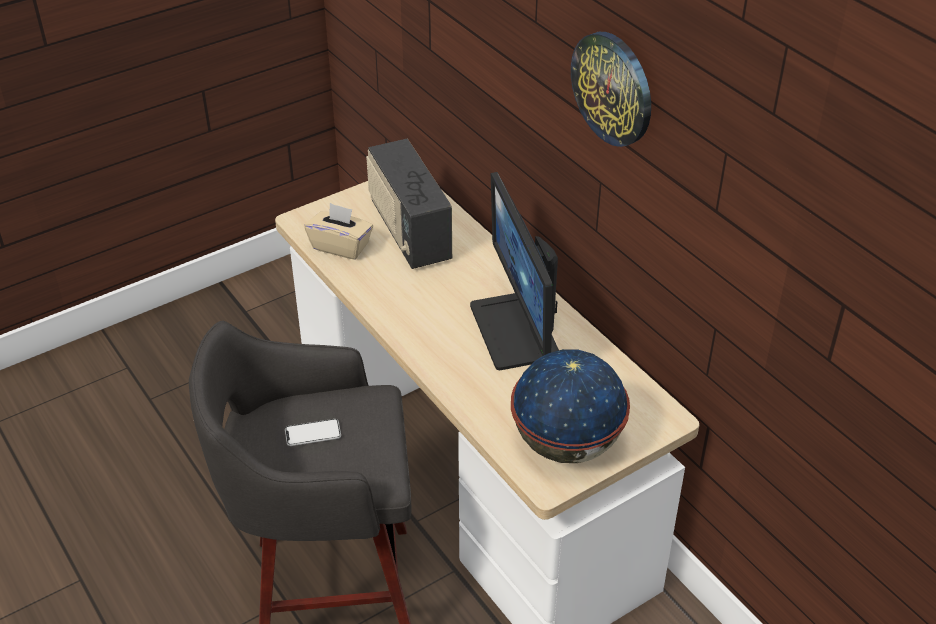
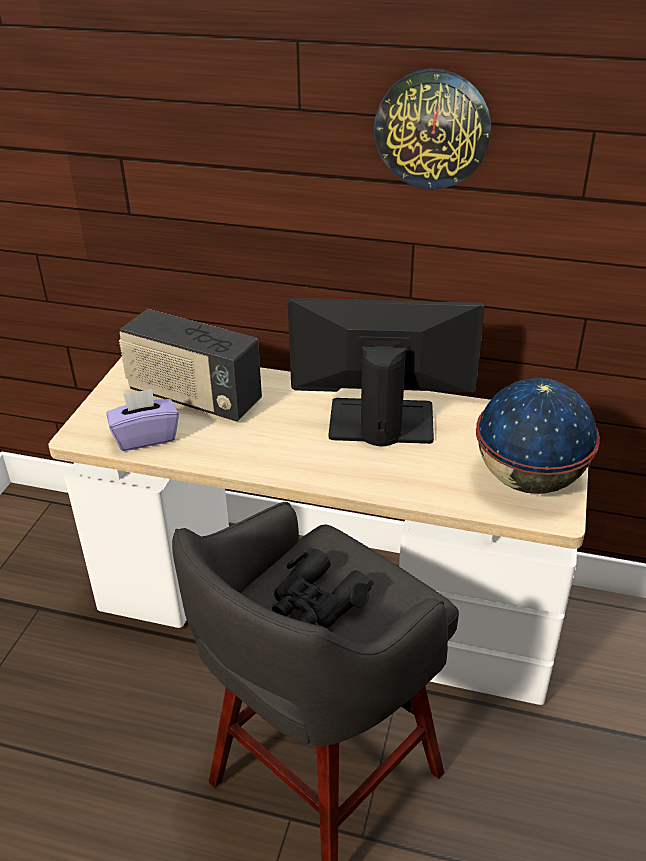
camera: 40 degrees left, 5 degrees down
(313, 433) = (317, 602): phone -> black binoculars
(341, 246) = (145, 437): beige tissue box -> purple tissue box
(517, 330) = (380, 423): monitor -> monitor turned 150 degrees clockwise

